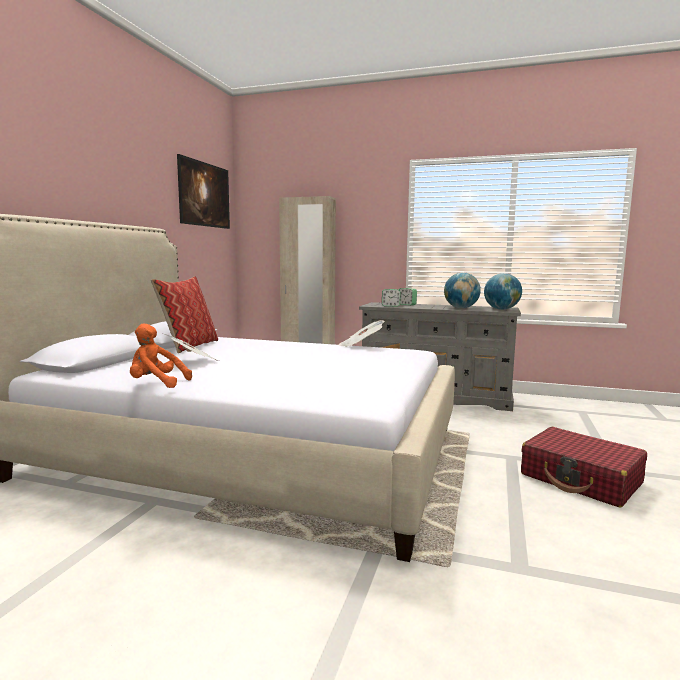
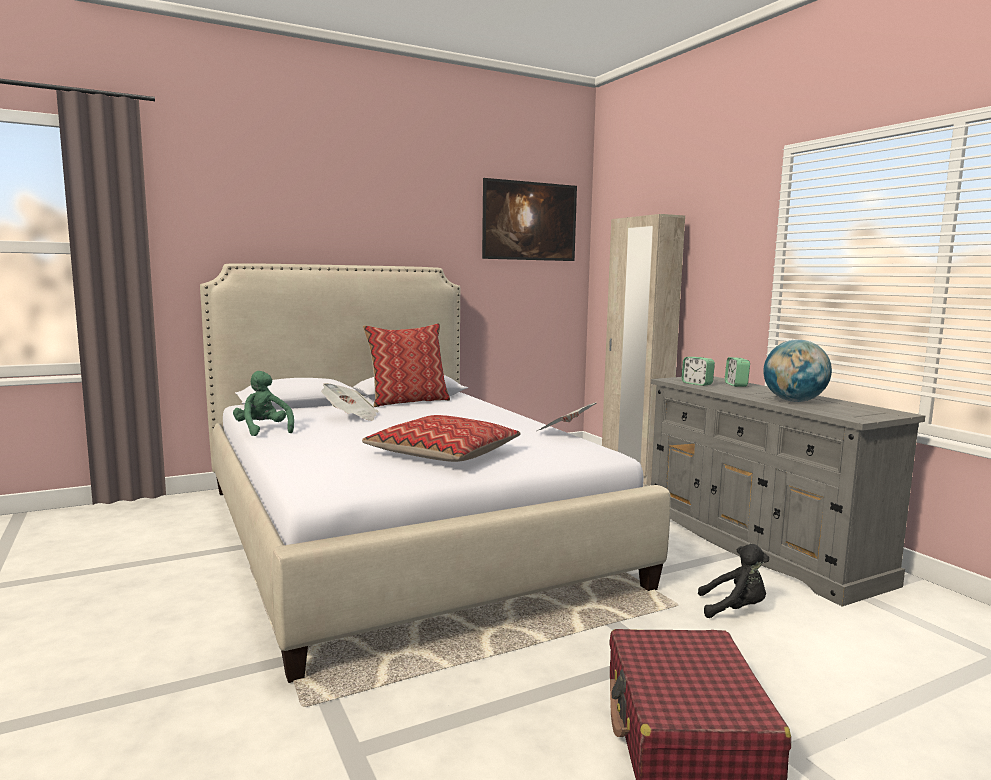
camera: 45 degrees right, 0 degrees up
(156, 384) = (263, 430): orange plush toy -> green plush toy
(347, 368) = (443, 454): none -> pillow
(488, 426) = (734, 609): none -> black plush toy
(501, 309) = (859, 413): globe -> none

